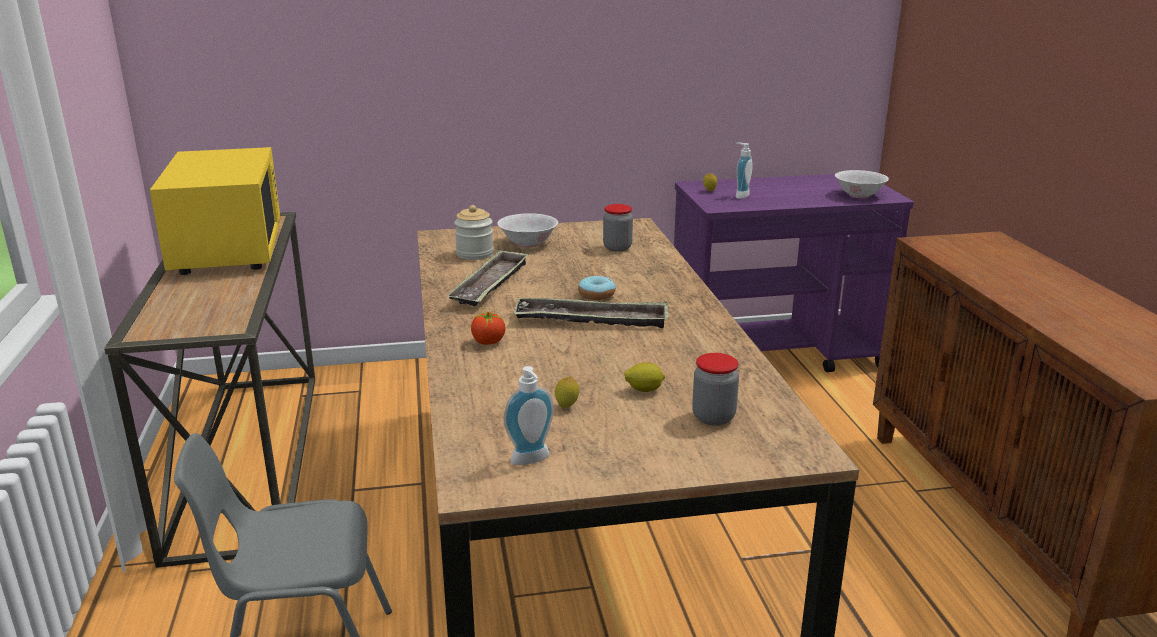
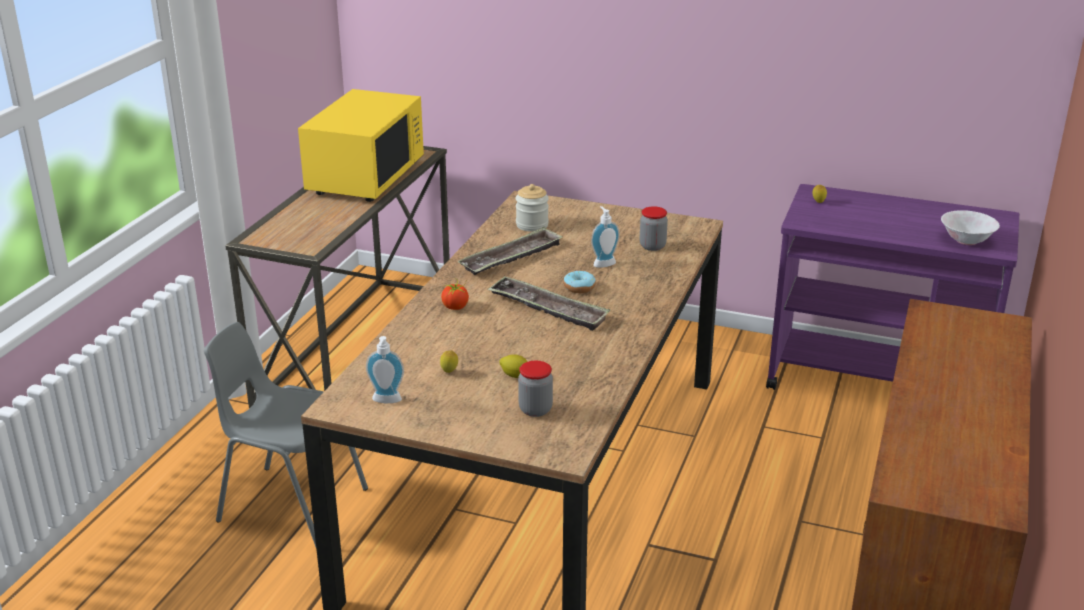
camera: 30 degrees right, 5 degrees up
(528, 243) = (585, 224): white bowl -> none
(740, 195) = (841, 214): soap dispenser -> soap dispenser (603, 263)

